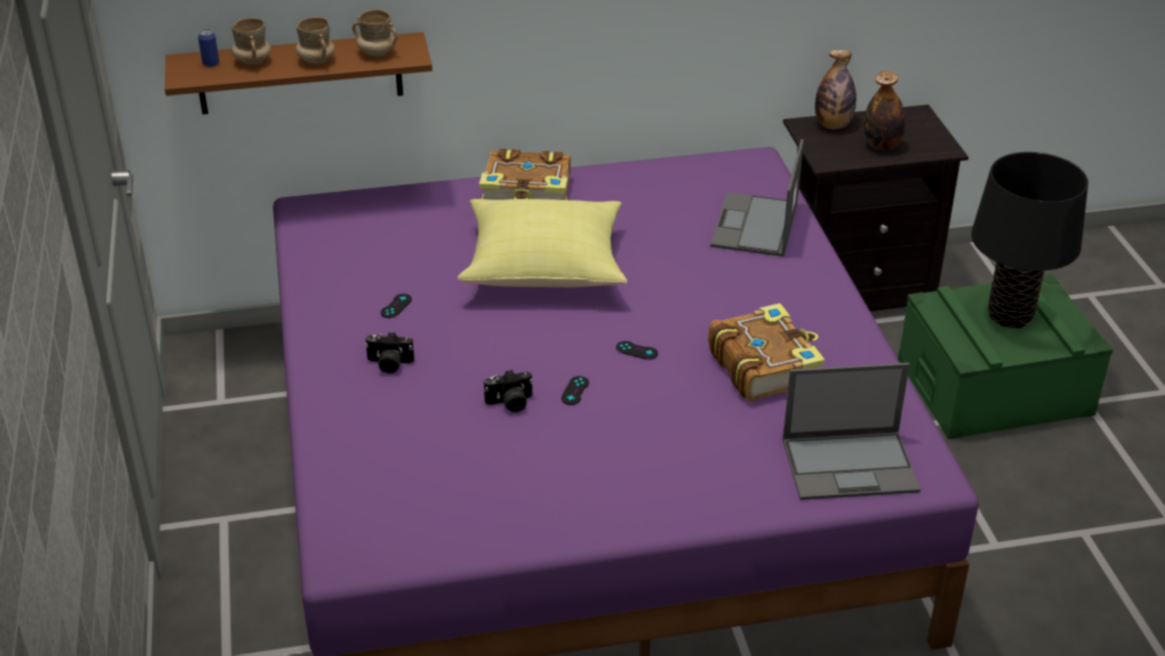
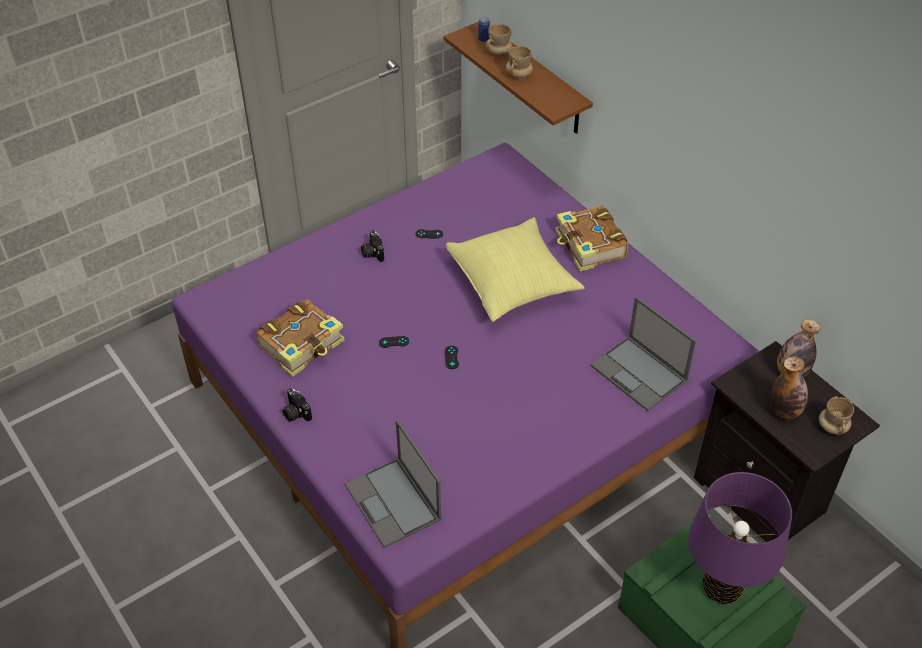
camera: 65 degrees right, 10 degrees up
(376, 53) = (547, 94): beige mug -> beige mug (832, 427)
(510, 403) = (365, 317): camera -> camera (295, 413)
(755, 226) = (639, 373): laptop -> laptop turned 120 degrees counterclockwise
(764, 366) = (474, 427): book -> book (302, 345)
(1010, 316) = (722, 588): black table lamp -> purple table lamp

